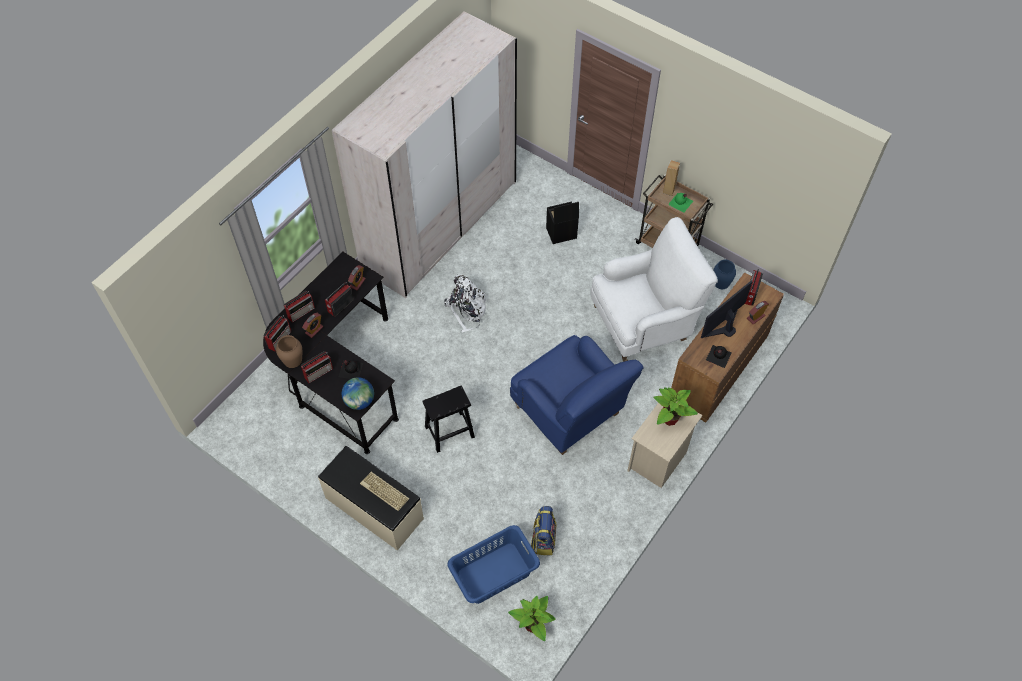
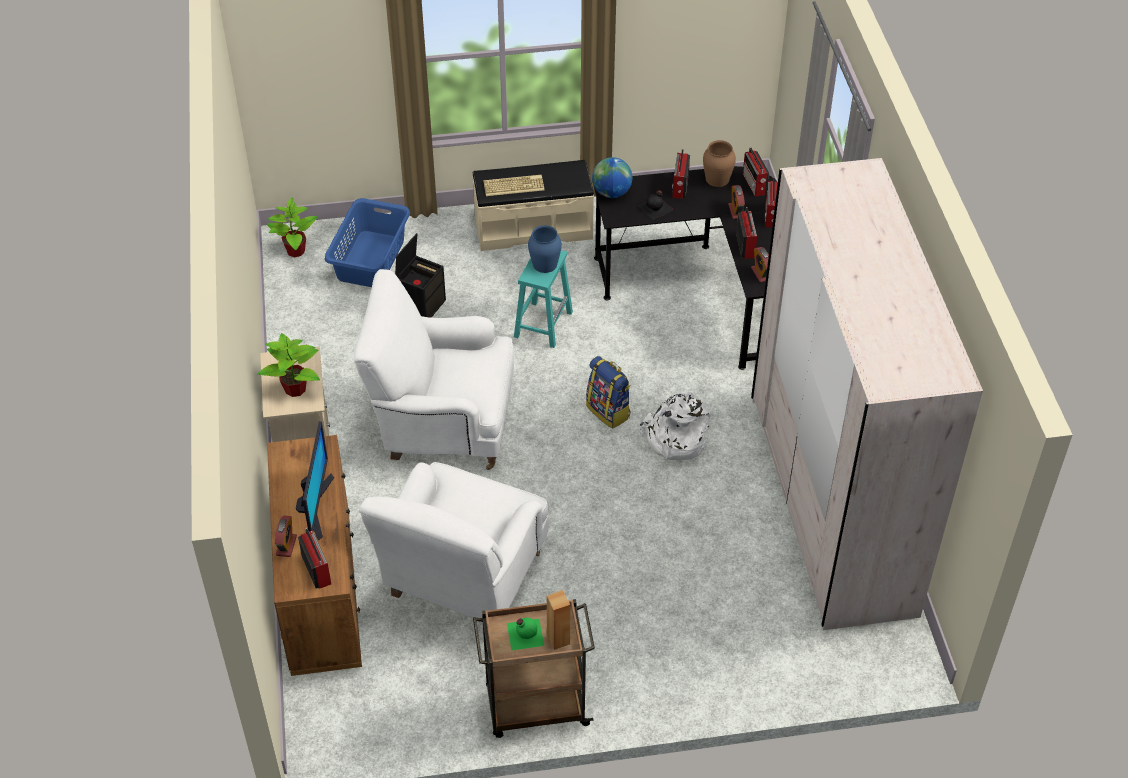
camera: 135 degrees right, 10 degrees down
(449, 432) = (543, 323): black stool -> turquoise stool
(543, 539) = (352, 310): backpack -> backpack (609, 411)
(561, 233) = (684, 610): black storage box -> black storage box (422, 305)
(570, 413) = (443, 425): blue armchair -> white armchair
(718, 356) = (293, 468): black bottle -> none
(721, 282) = (416, 710): blue vase -> blue vase (545, 264)

